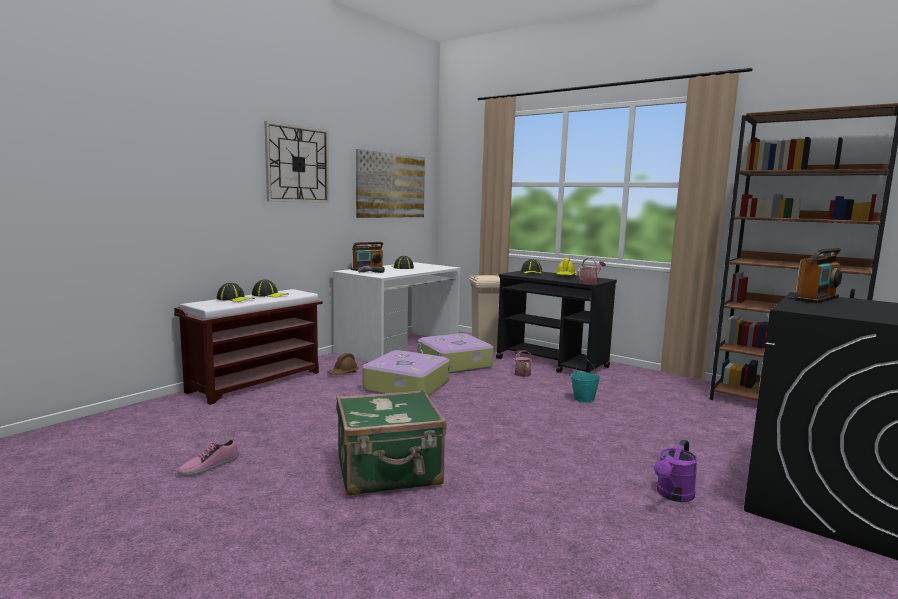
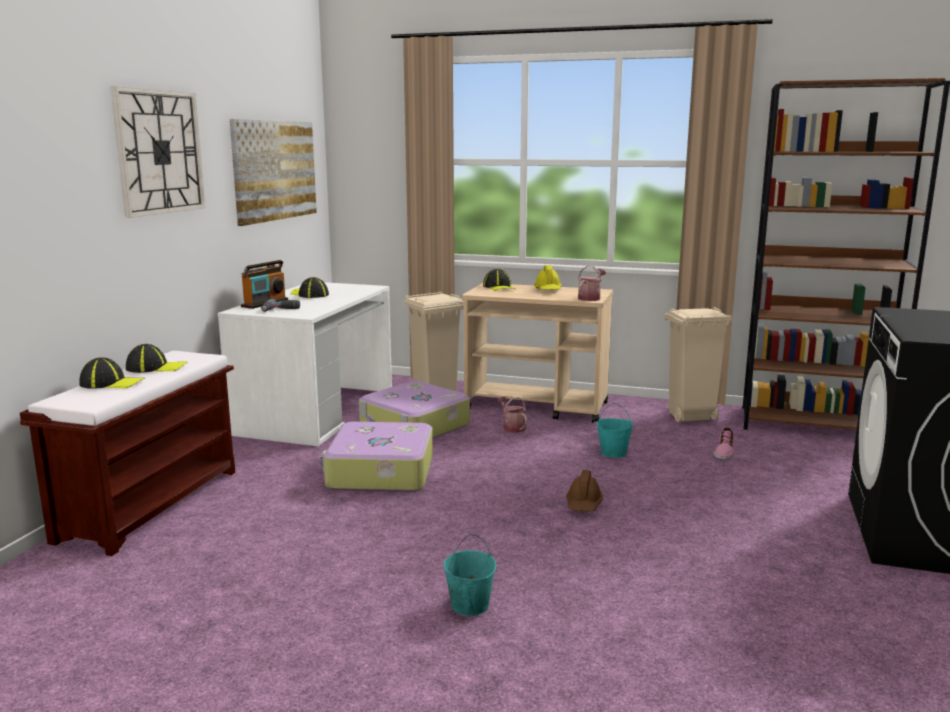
camera: 20 degrees left, 5 degrees up
(209, 465) = (210, 654): shoe -> shoe (723, 451)
(343, 373) = (273, 467): brown hard hat -> brown hard hat (584, 504)
(389, 472) = (469, 605): green suitcase -> turquoise bucket
(552, 363) = (537, 406): black cart -> beige cart
(669, 385) = (690, 417): none -> beige trash can
(673, 495) = (795, 560): purple watering can -> none
(817, 299) = (914, 316): radio -> none

